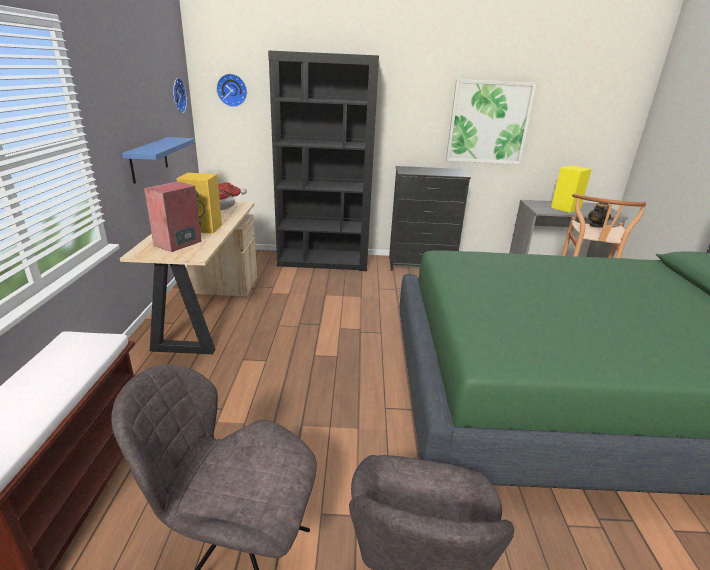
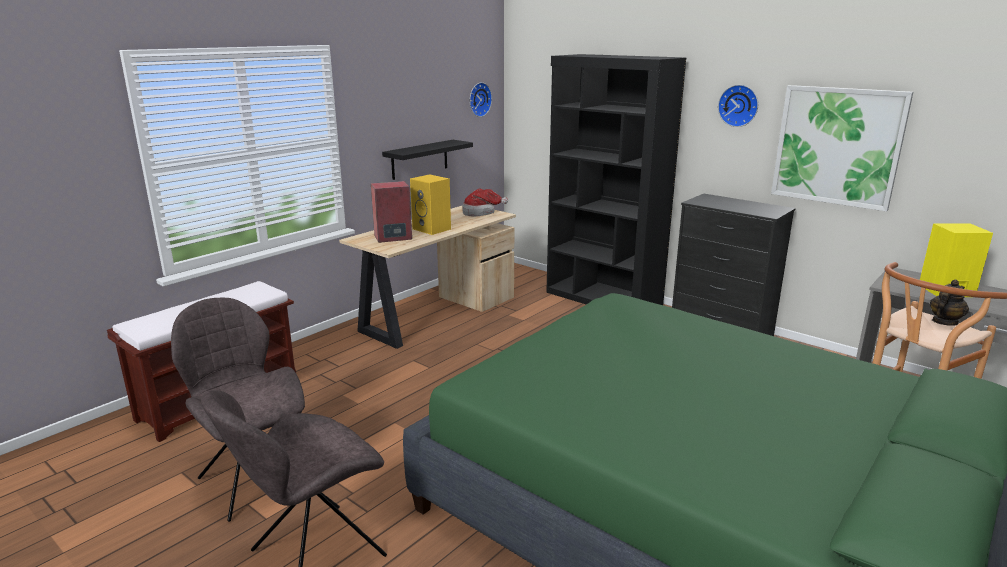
camera: 40 degrees right, 5 degrees down
(149, 159) = (419, 159): blue shelf -> black shelf
(232, 90) = (539, 94): wall clock -> wall clock (739, 105)

